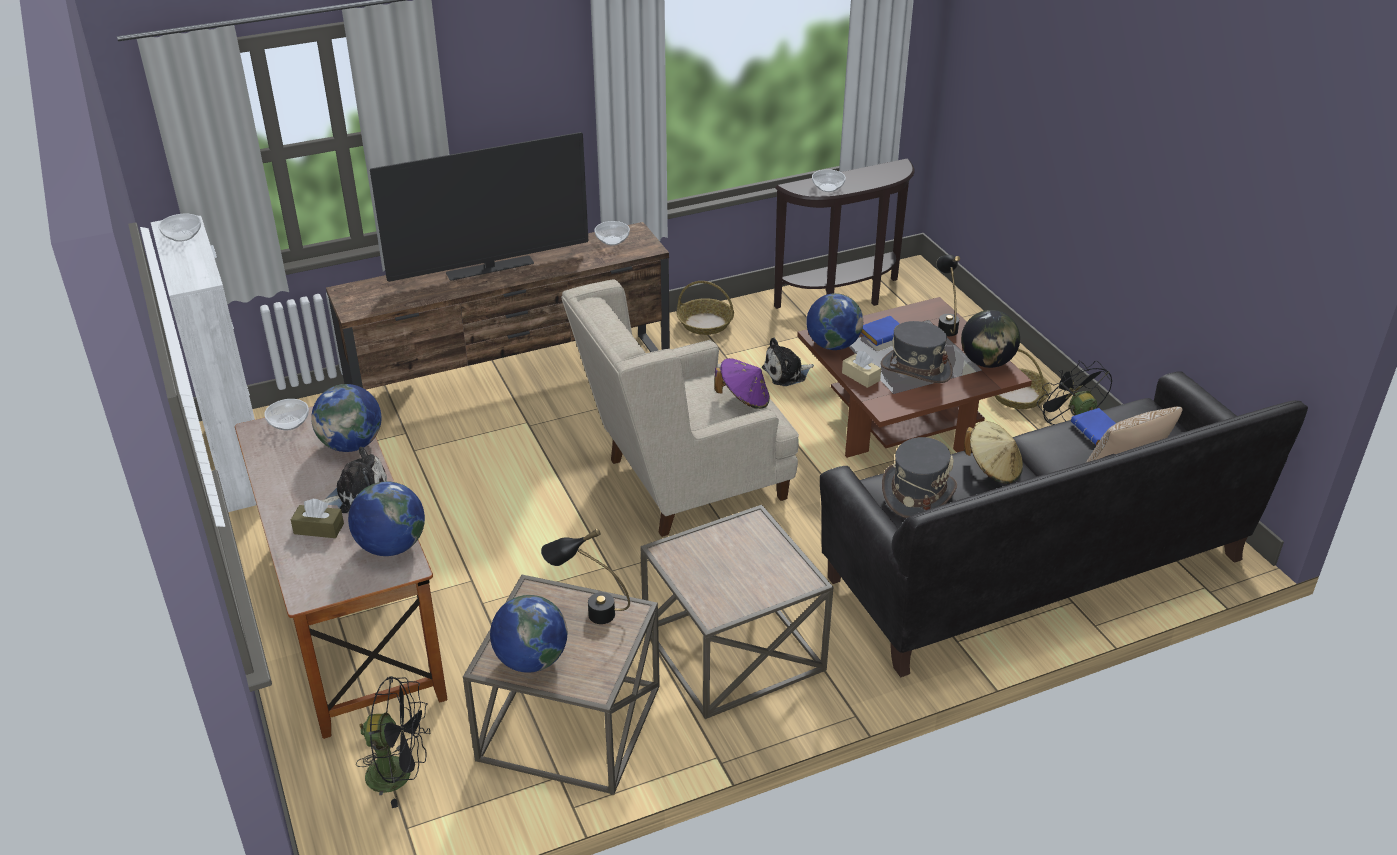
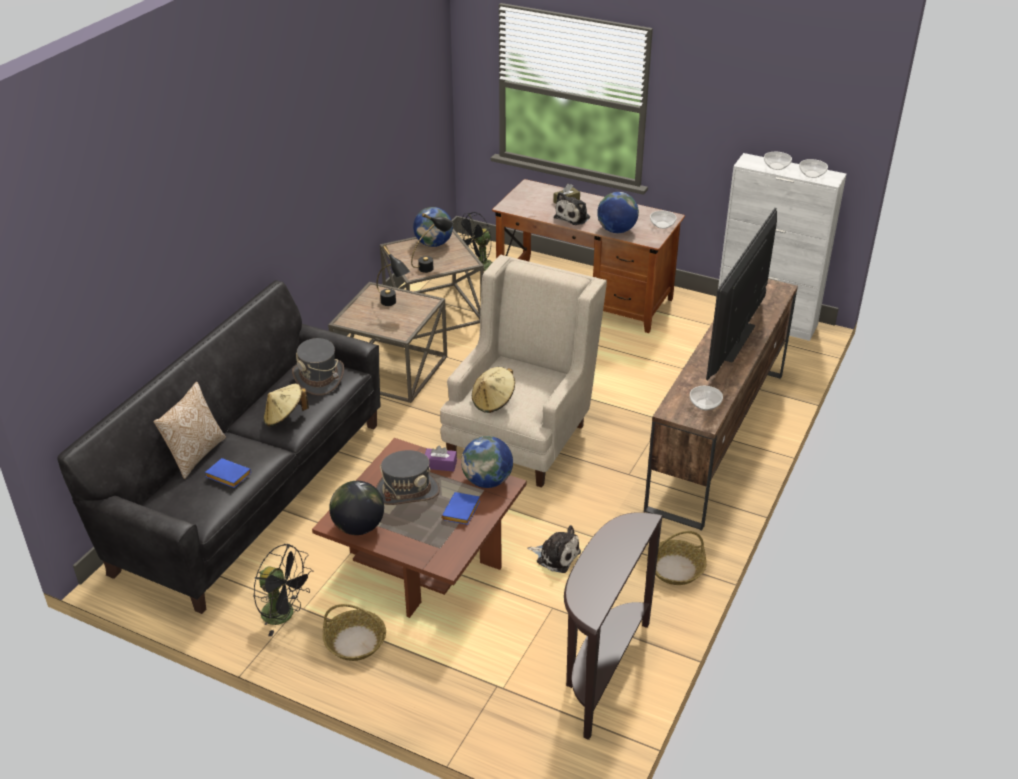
camera: 140 degrees right, 0 degrees up
(391, 546) = (525, 209): globe -> none
(744, 399) = (493, 401): purple hat -> beige hat
(787, 373) = (556, 556): plush toy -> plush toy turned 90 degrees clockwise
(827, 188) = (616, 535): bowl -> bowl (776, 166)
(860, 377) = (440, 465): beige tissue box -> purple tissue box
(945, 325) = (421, 549): black table lamp -> black table lamp (393, 305)

